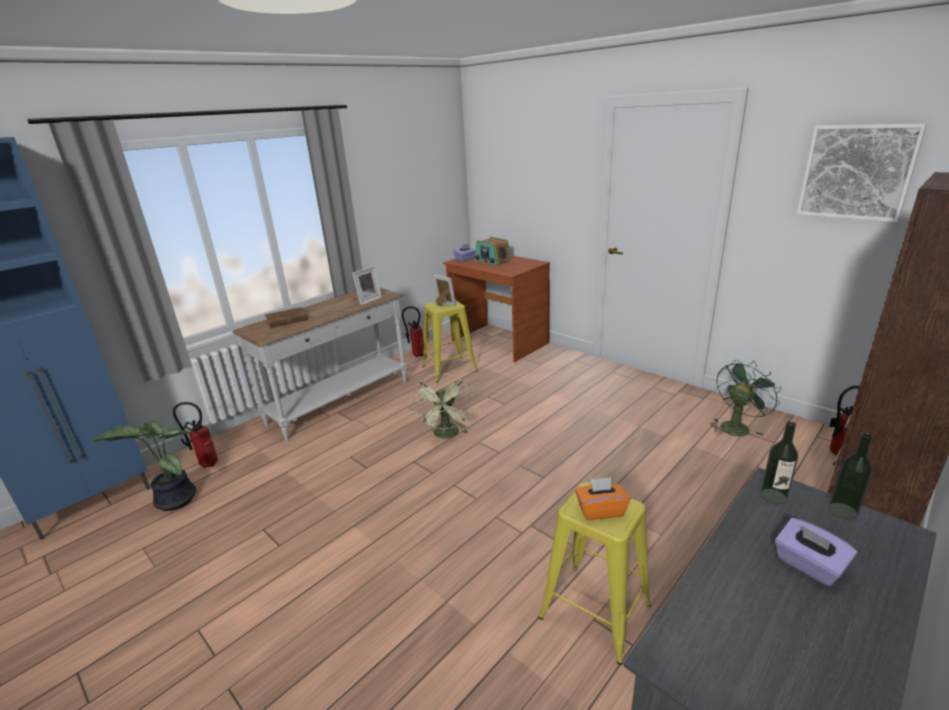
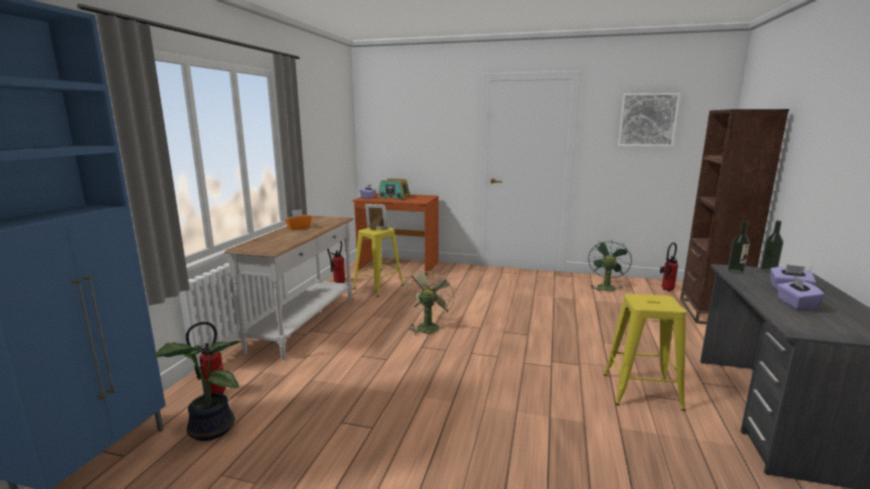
camera: 30 degrees left, 10 degrees down
(287, 320) = (273, 239): brown book -> none
(368, 300) = (329, 223): picture frame -> none
(447, 435) = (428, 326): green fan -> green fan turned 135 degrees counterclockwise
(600, 510) = (655, 302): orange tissue box -> orange tissue box (298, 228)
(758, 603) = (795, 305): none -> purple tissue box

